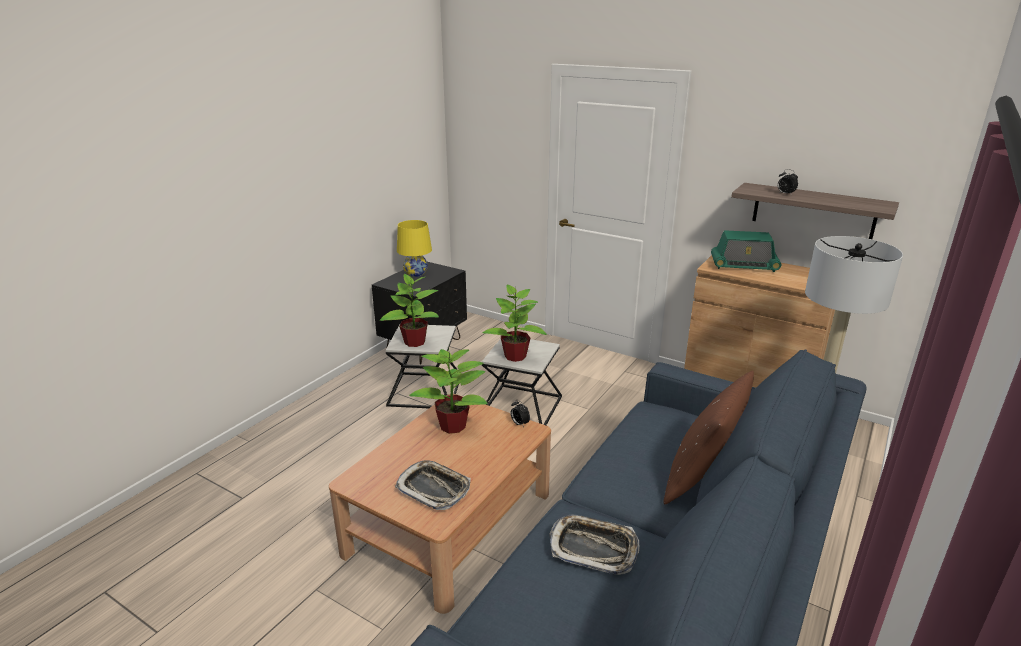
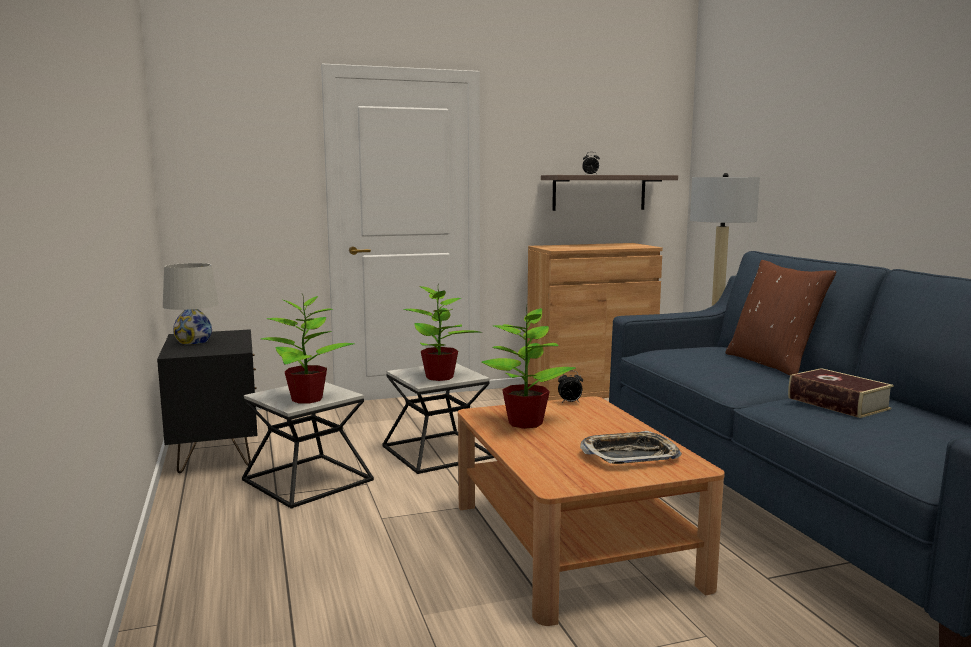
camera: 50 degrees left, 15 degrees down
(415, 273) = (193, 341): yellow table lamp -> white table lamp
(593, 548) = (838, 403): tray -> book
(744, 265) = (572, 246): radio -> none

